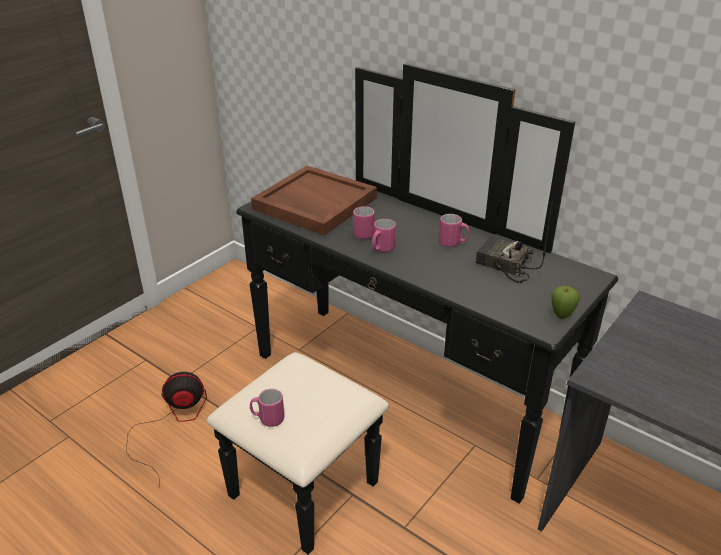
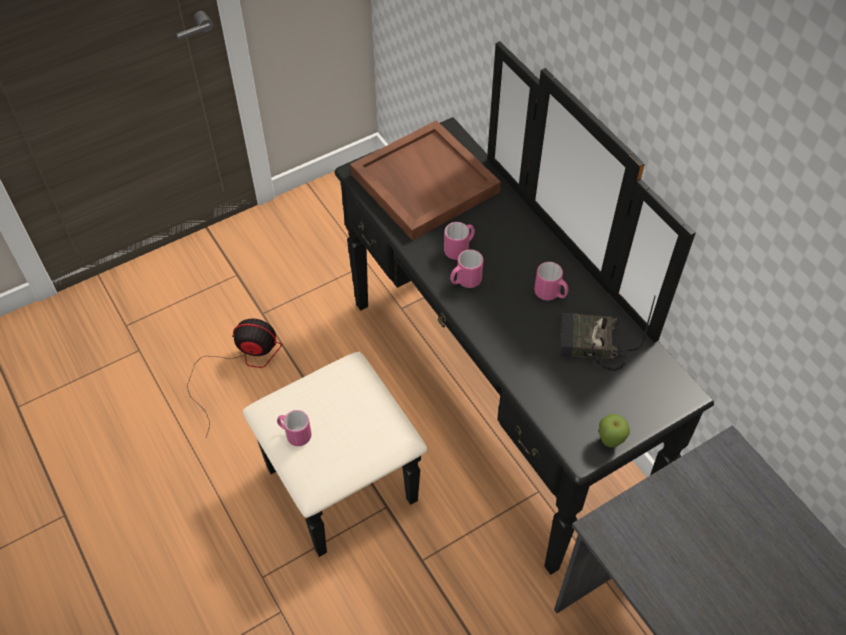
camera: 20 degrees right, 20 degrees up
(503, 265) = (589, 346): radio -> radio turned 45 degrees counterclockwise

